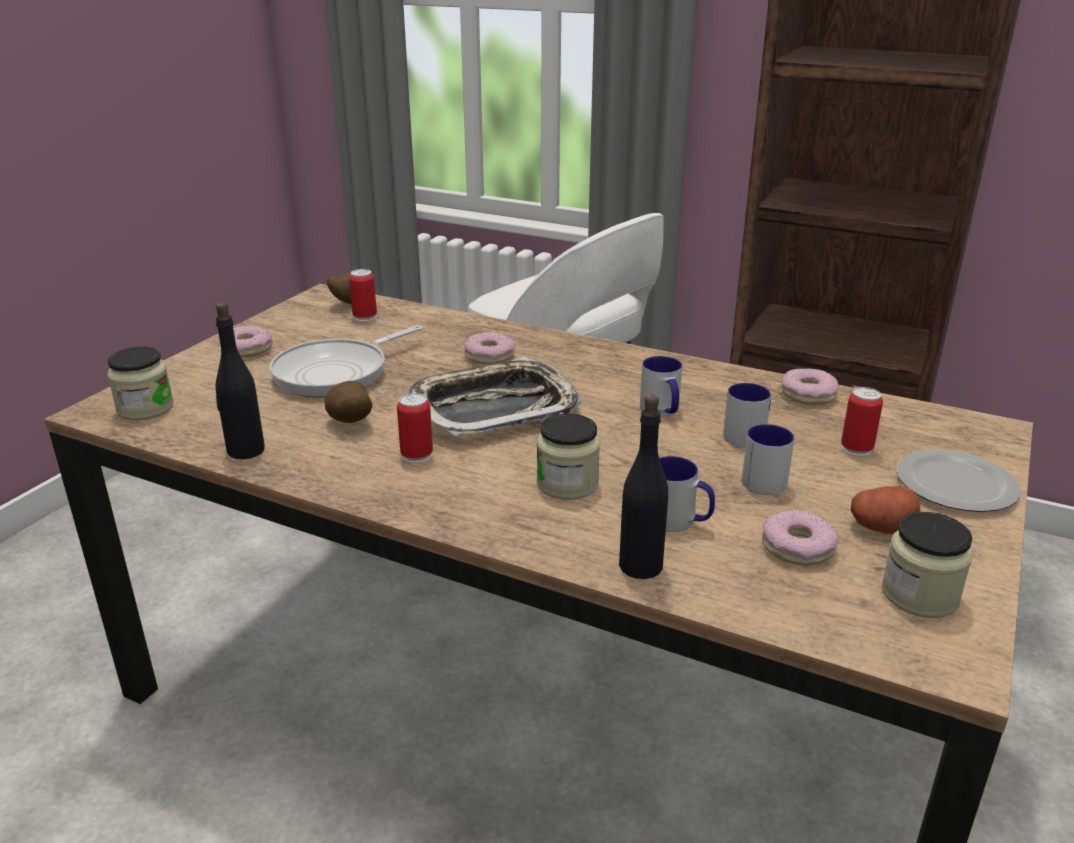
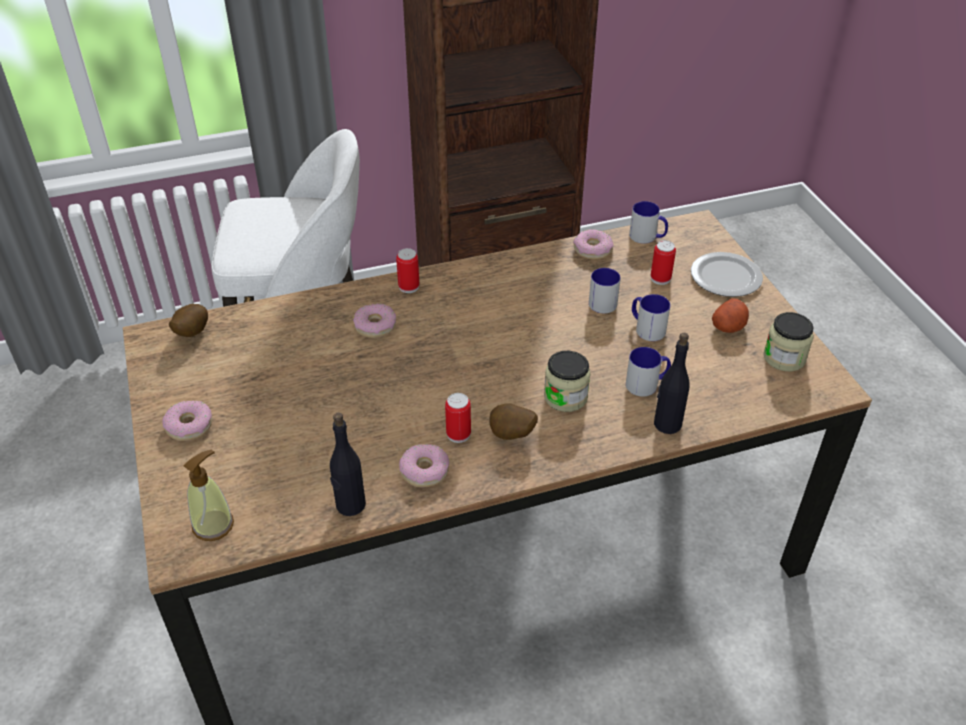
camera: 45 degrees left, 15 degrees up
(145, 408) = (213, 525): jar -> soap dispenser
(337, 373) = (297, 404): frying pan -> none
(349, 423) = (378, 439): potato -> potato (511, 436)
(365, 317) = (225, 341): can -> can (409, 287)
(493, 408) = (445, 368): tray -> none
(662, 411) = (539, 310): mug -> mug (647, 237)
(797, 547) = (712, 363): donut -> donut (424, 470)

